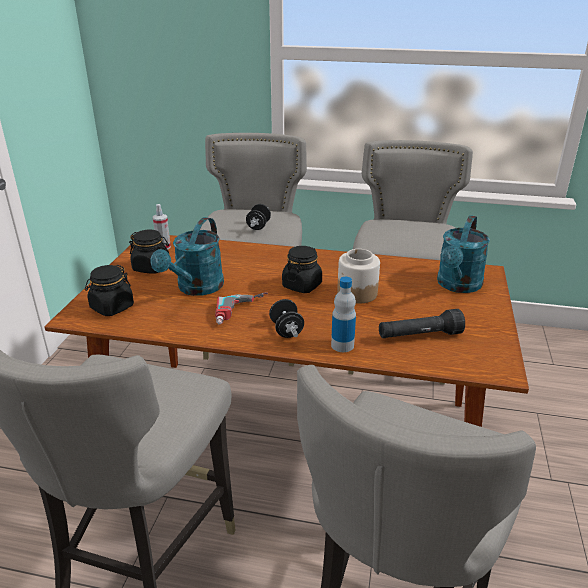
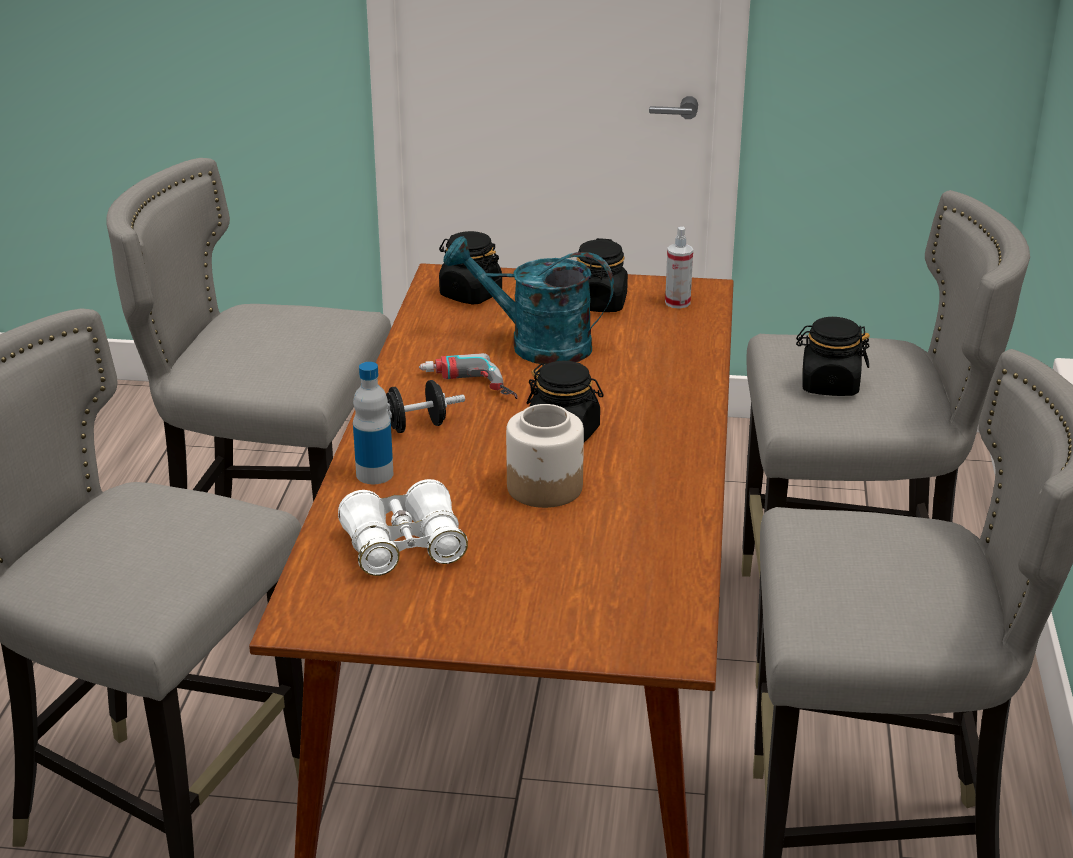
camera: 85 degrees right, 0 degrees up
(258, 226) = (829, 385): black dumbbell -> black jar
(419, 336) = (404, 546): black flashlight -> white binoculars
(457, 286) = (596, 604): turquoise watering can -> none

